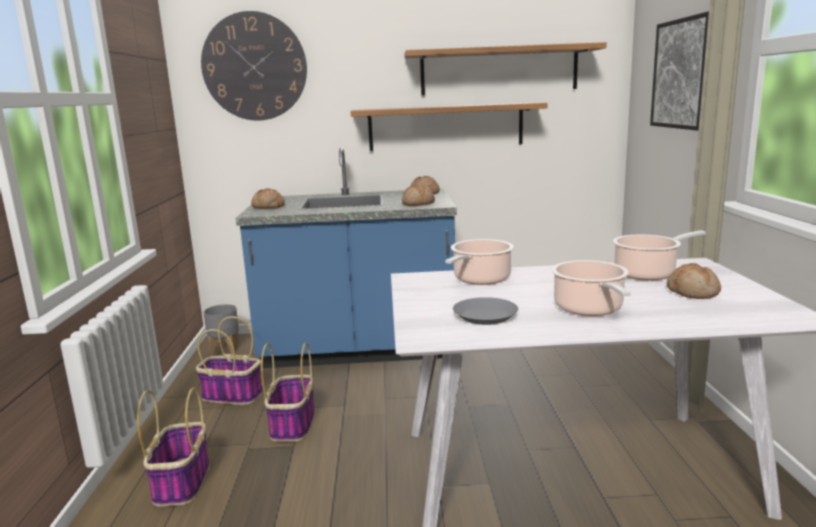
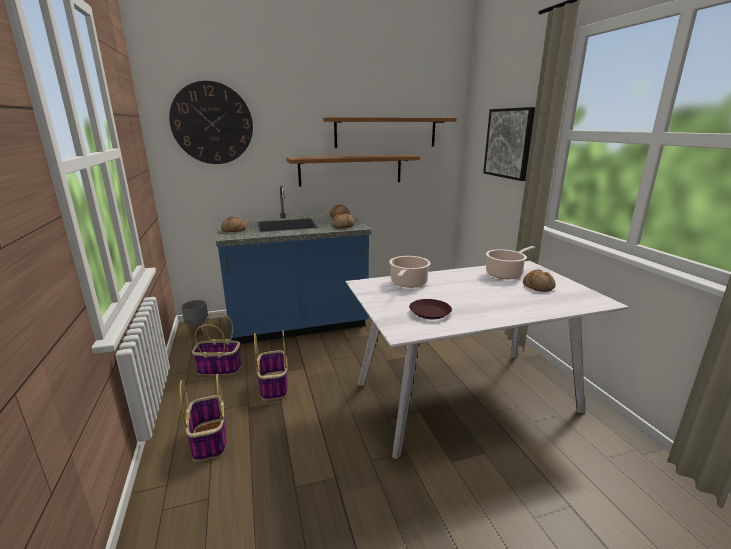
camera: 15 degrees left, 5 degrees up
(486, 316) = (430, 312): grey plate -> brown plate
(590, 309) = (489, 303): cooking pot -> none

